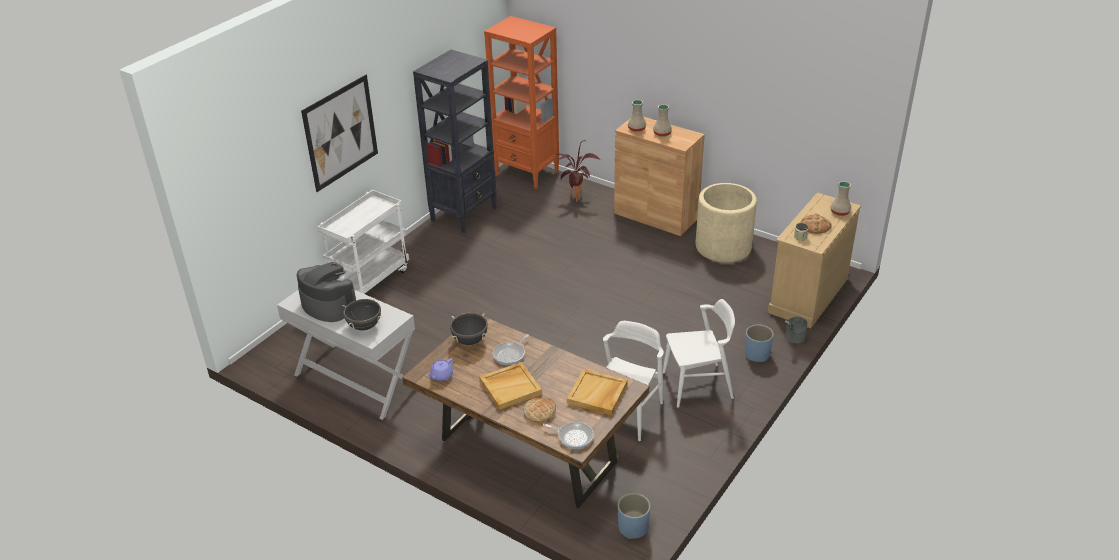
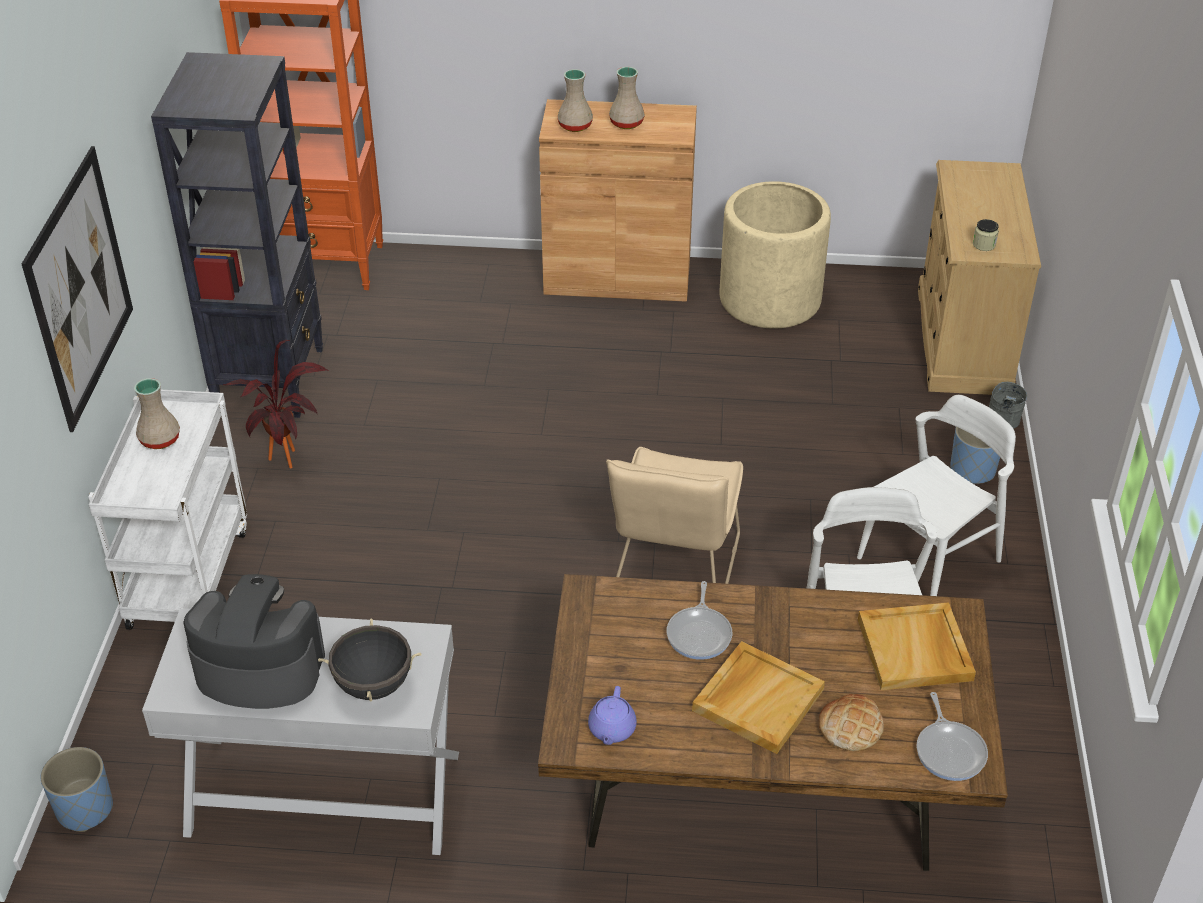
camera: 30 degrees left, 5 degrees up
(470, 340) = (602, 634): black cooking pot -> none
(569, 350) = (672, 576): none -> beige chair
(573, 436) = (950, 751): frying pan -> frying pan turned 90 degrees clockwise
(577, 200) = (459, 288): potted plant -> potted plant (290, 463)
(633, 528) = (1041, 865): blue planter -> blue planter (85, 809)
(815, 226) = (988, 218): bread -> none
(839, 212) = (1001, 183): beige vase -> beige vase (159, 439)

